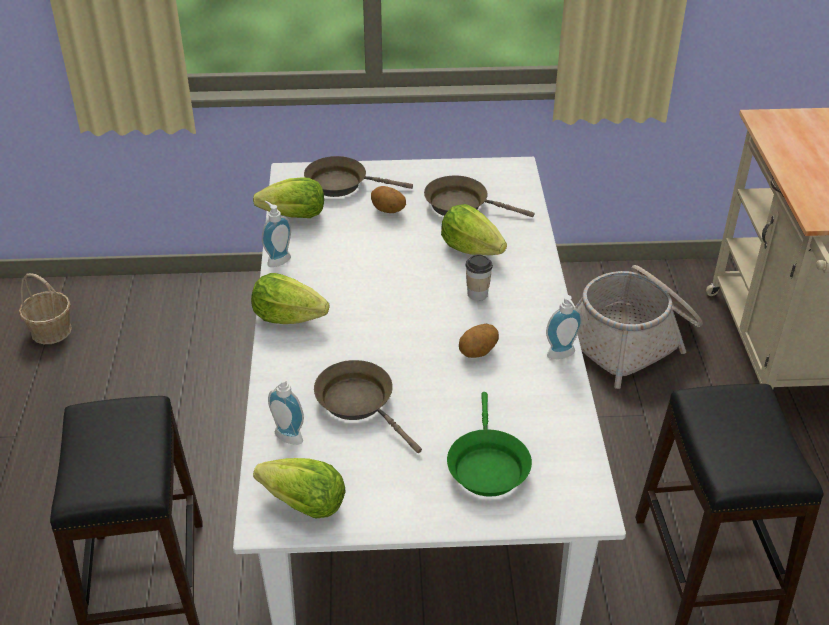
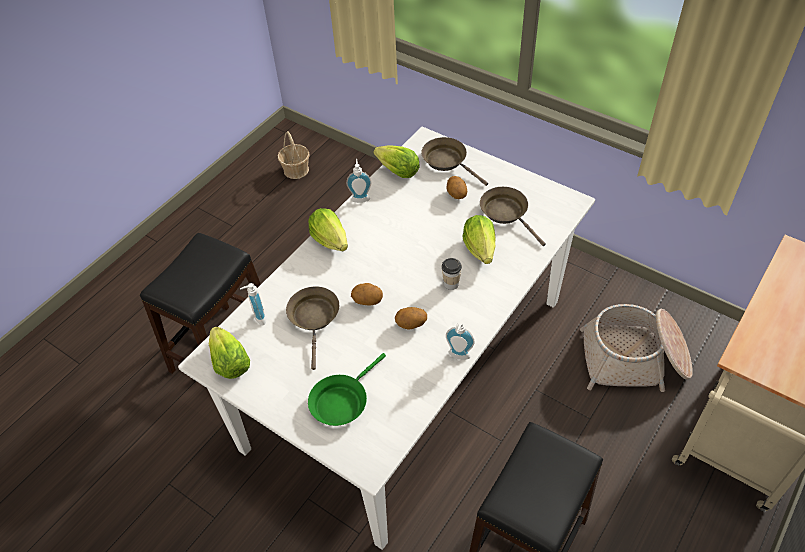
camera: 40 degrees right, 10 degrees up
(403, 354) = (367, 301): none -> potato

